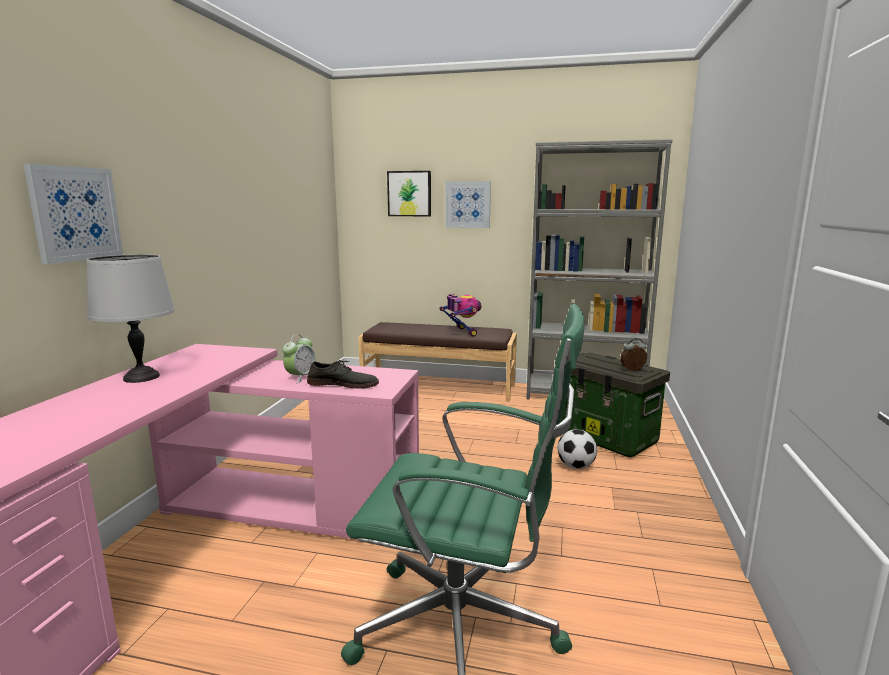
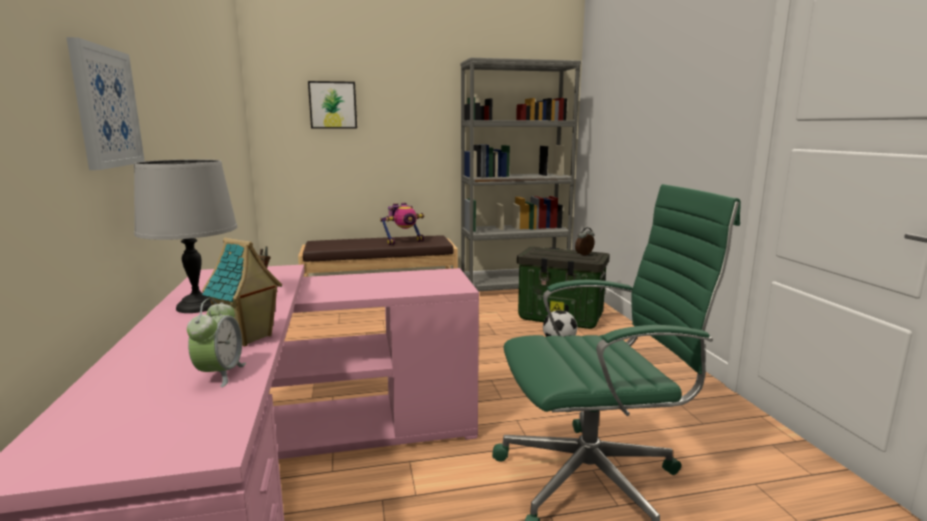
camera: 25 degrees left, 0 degrees up
(123, 411) = (248, 338): none -> toy house
(300, 377) = (360, 287): alarm clock -> alarm clock (220, 374)
(343, 384) = (413, 287): grey shoe -> none
(461, 332) = (404, 242): toy robot -> toy robot turned 105 degrees clockwise
(467, 204) = (394, 116): picture -> none

